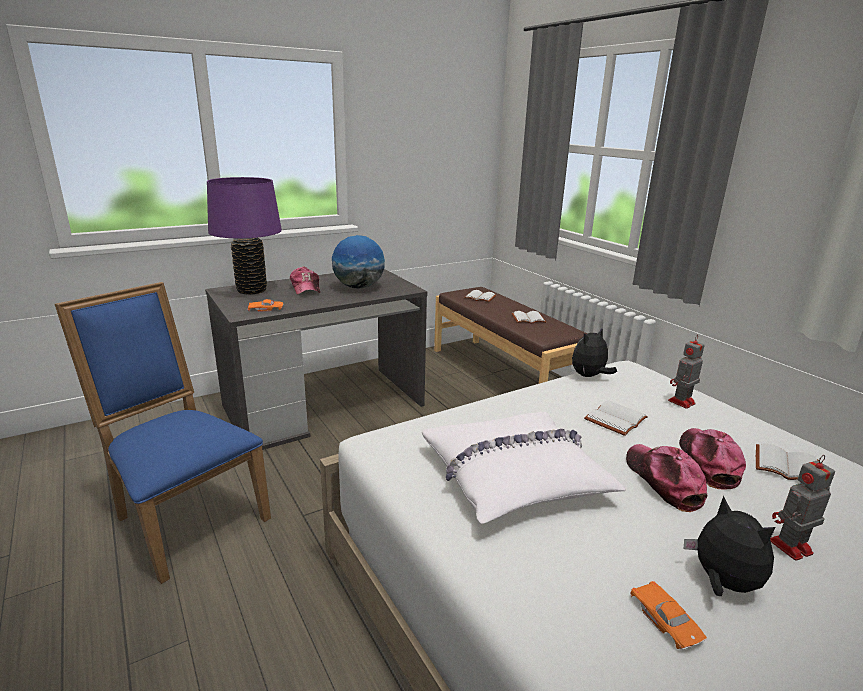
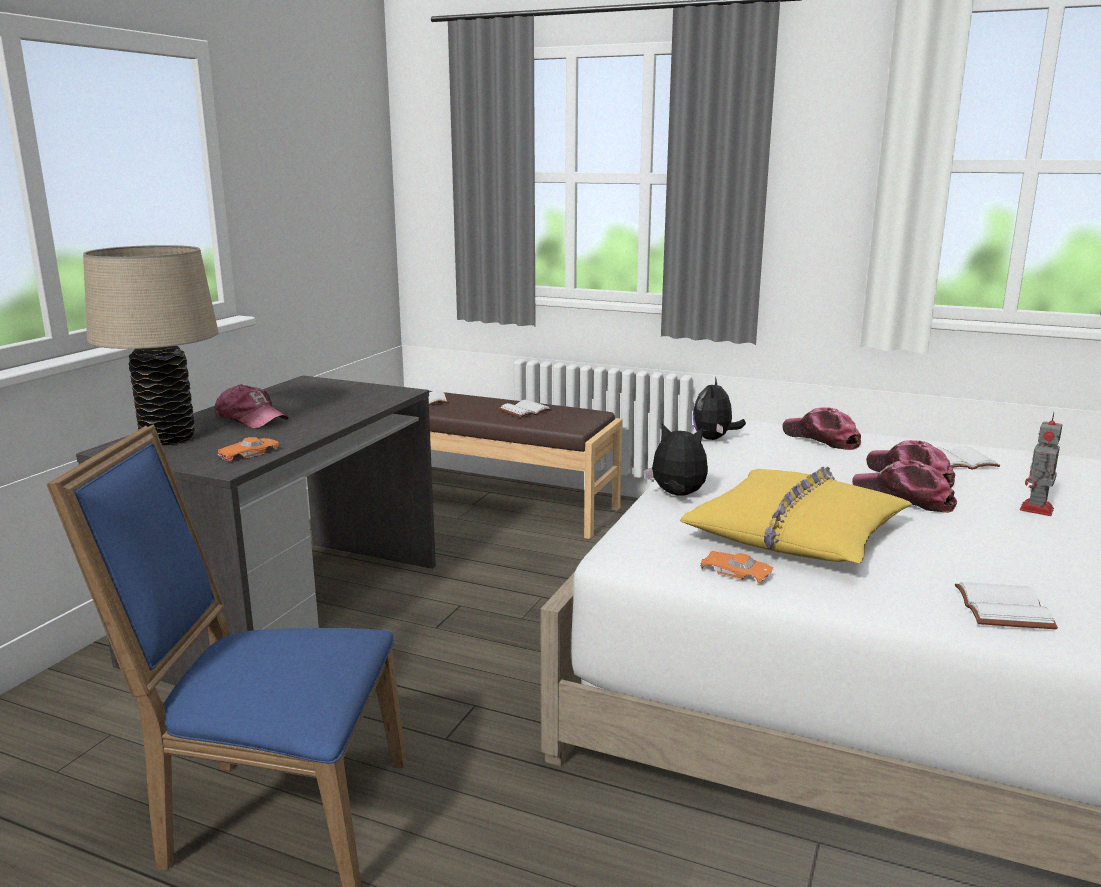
camera: 35 degrees left, 5 degrees down
(252, 290) = (168, 438): purple table lamp -> beige table lamp
(359, 287) = (328, 403): globe -> none
(514, 476) = (796, 534): white pillow -> yellow pillow
(614, 418) = (794, 466): white book -> white book (1000, 608)
(665, 619) = (1042, 578): orange toy car -> orange toy car (736, 572)
(681, 402) = (821, 439): toy robot -> cap
(722, 583) = (1036, 545): plush toy -> plush toy (677, 495)

